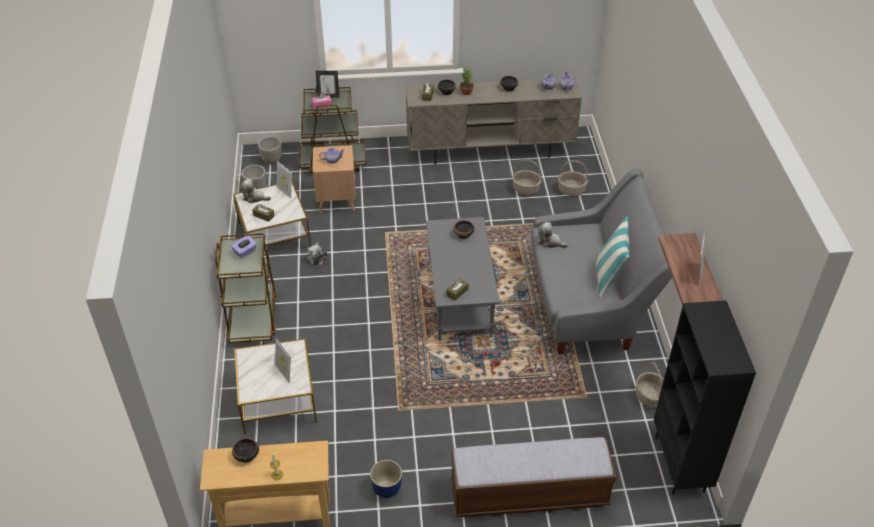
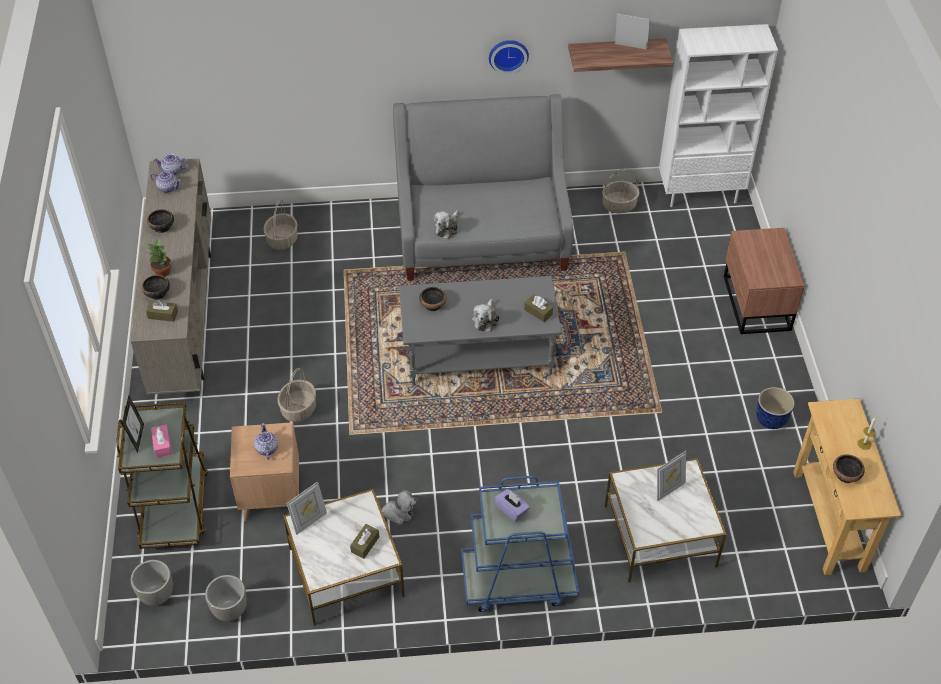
camera: 90 degrees left, 5 degrees up
(253, 317) = (518, 580): brown cart -> blue cart
(254, 197) = (321, 561): plush toy -> plush toy (485, 320)
(526, 189) = (274, 283): basket -> basket (298, 408)
(528, 494) = (755, 304): bench -> brown nightstand
(609, 276) = (505, 184): pillow -> none
(678, 202) = (508, 54): none -> wall clock
(680, 464) = (700, 193): black bookcase -> white bookcase

